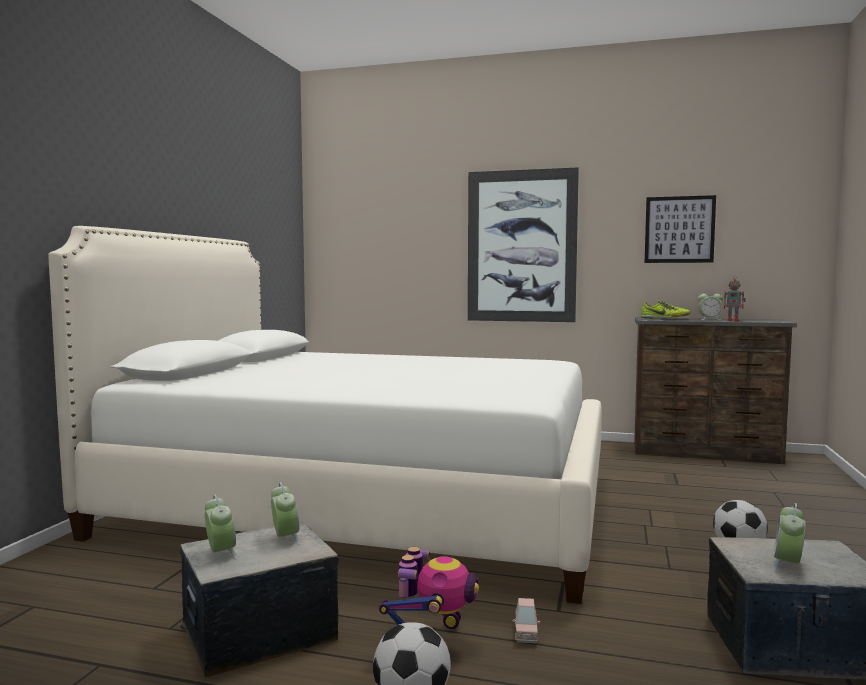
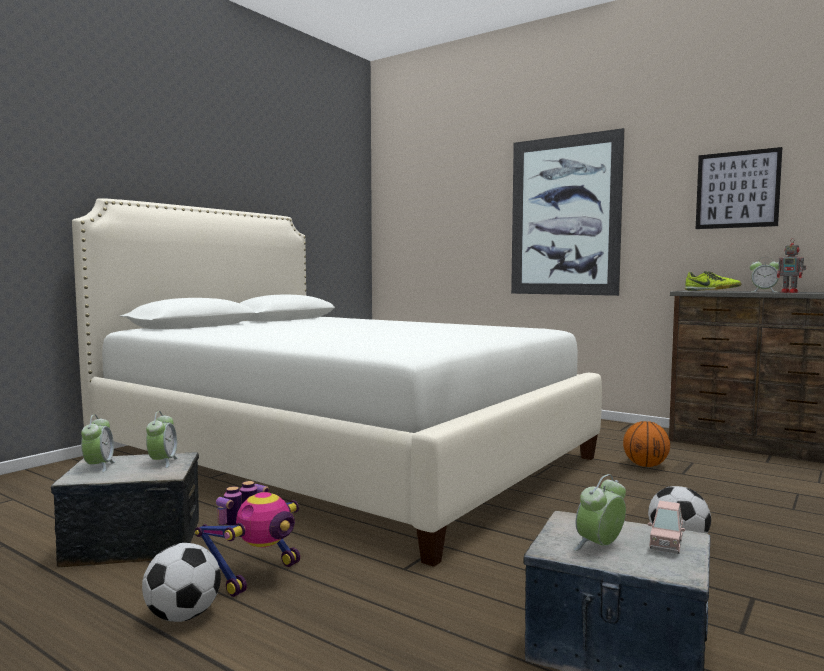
camera: 20 degrees right, 0 degrees up
(526, 634) = (348, 583): pink toy car -> pink toy car (666, 544)
(642, 480) = (645, 465): none -> basketball

